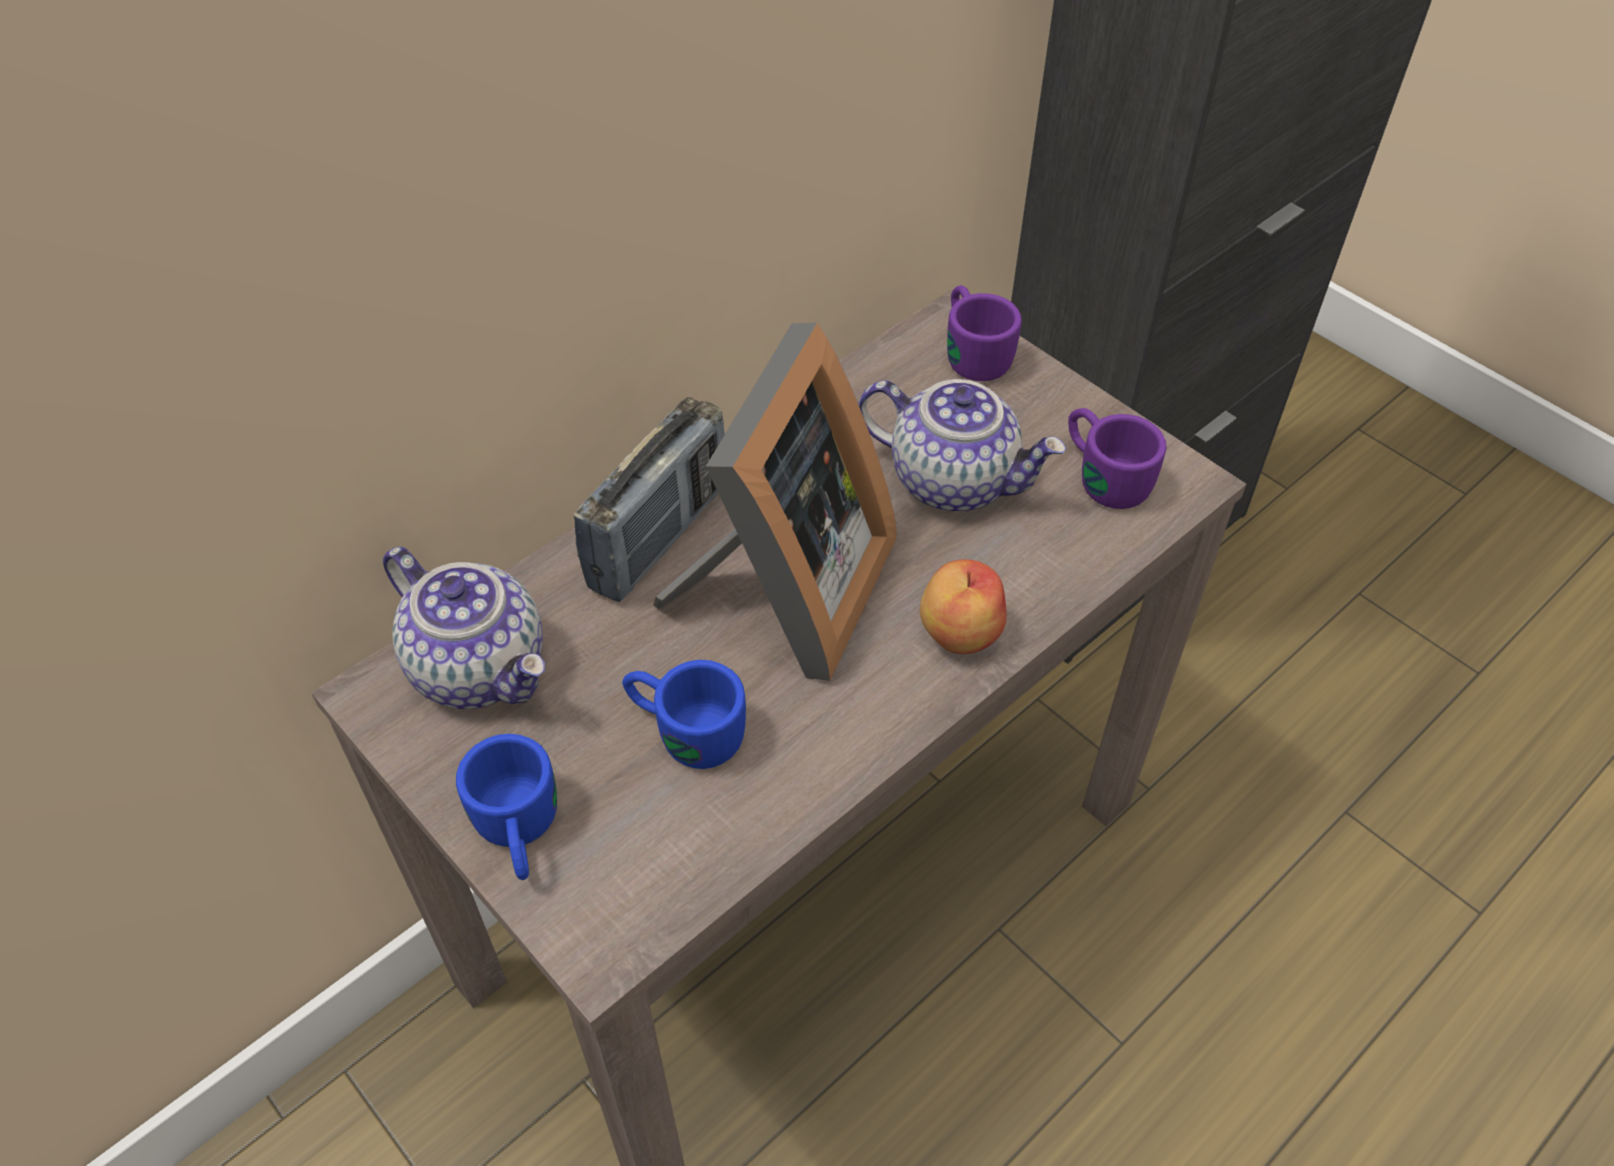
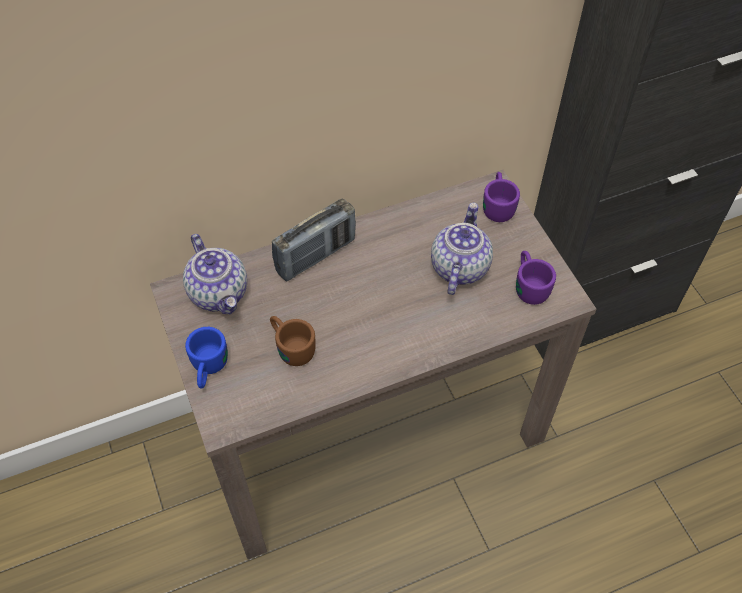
camera: 20 degrees right, 5 degrees up
(684, 729) = (290, 346): blue mug -> brown mug
(785, 594) = (358, 298): picture frame -> none
(954, 480) = (458, 267): teapot -> teapot turned 120 degrees counterclockwise
(958, 632) = (426, 339): apple -> none

